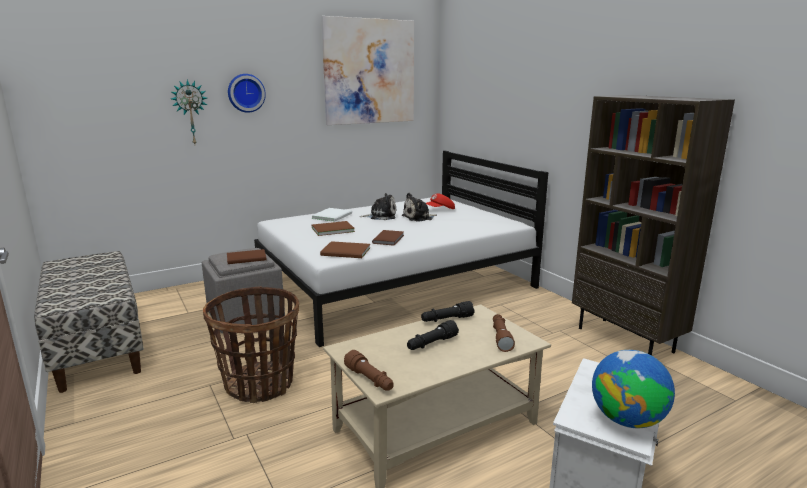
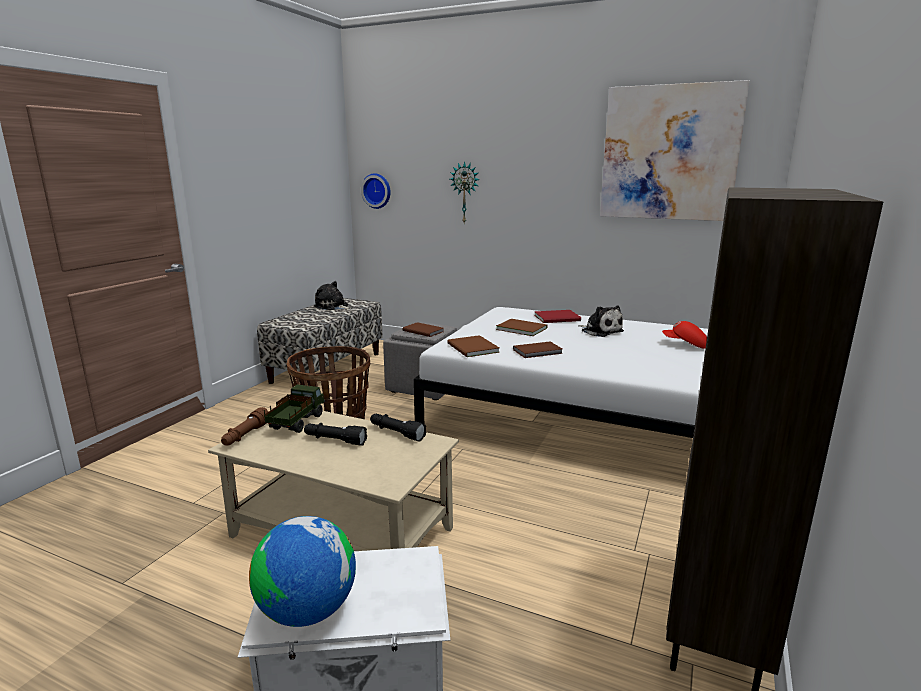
camera: 55 degrees right, 0 degrees up
(246, 93) = (516, 176): wall clock -> wall clock (377, 191)
(333, 216) = (558, 318): white book -> red book
(374, 352) = (296, 423): none -> toy truck
(419, 218) = (633, 344): plush toy -> plush toy (332, 307)
(500, 337) = (383, 469): brown flashlight -> none

